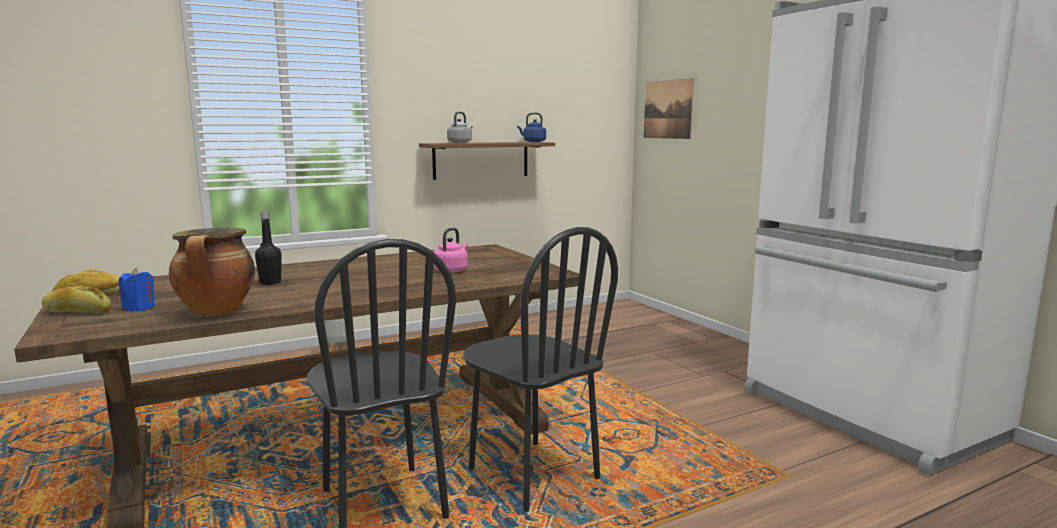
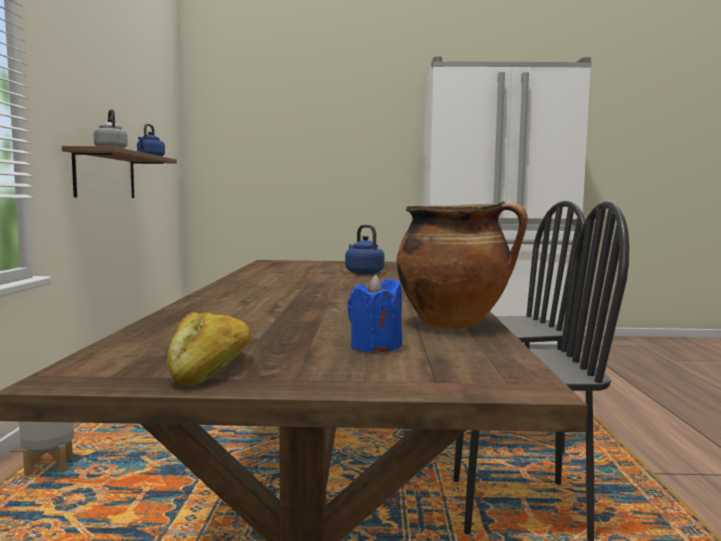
camera: 60 degrees left, 5 degrees down
(77, 312) = (347, 374): bread -> none
(270, 282) = (306, 305): black bottle -> none
(451, 270) = (363, 273): pink kettle -> blue kettle
(667, 109) = (232, 137): picture -> none

